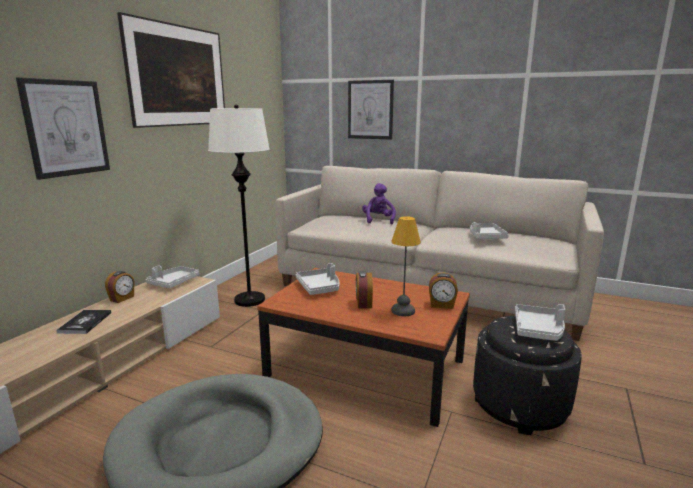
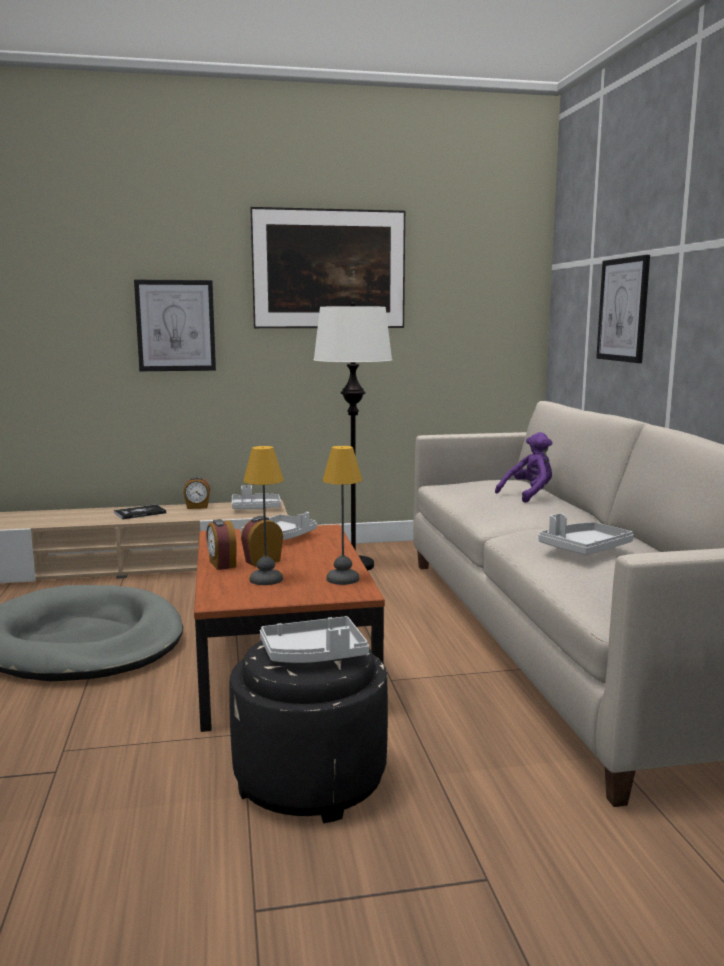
camera: 55 degrees right, 5 degrees down
(425, 292) = (343, 578): none -> table lamp
(441, 305) = (312, 592): alarm clock -> alarm clock (221, 564)

